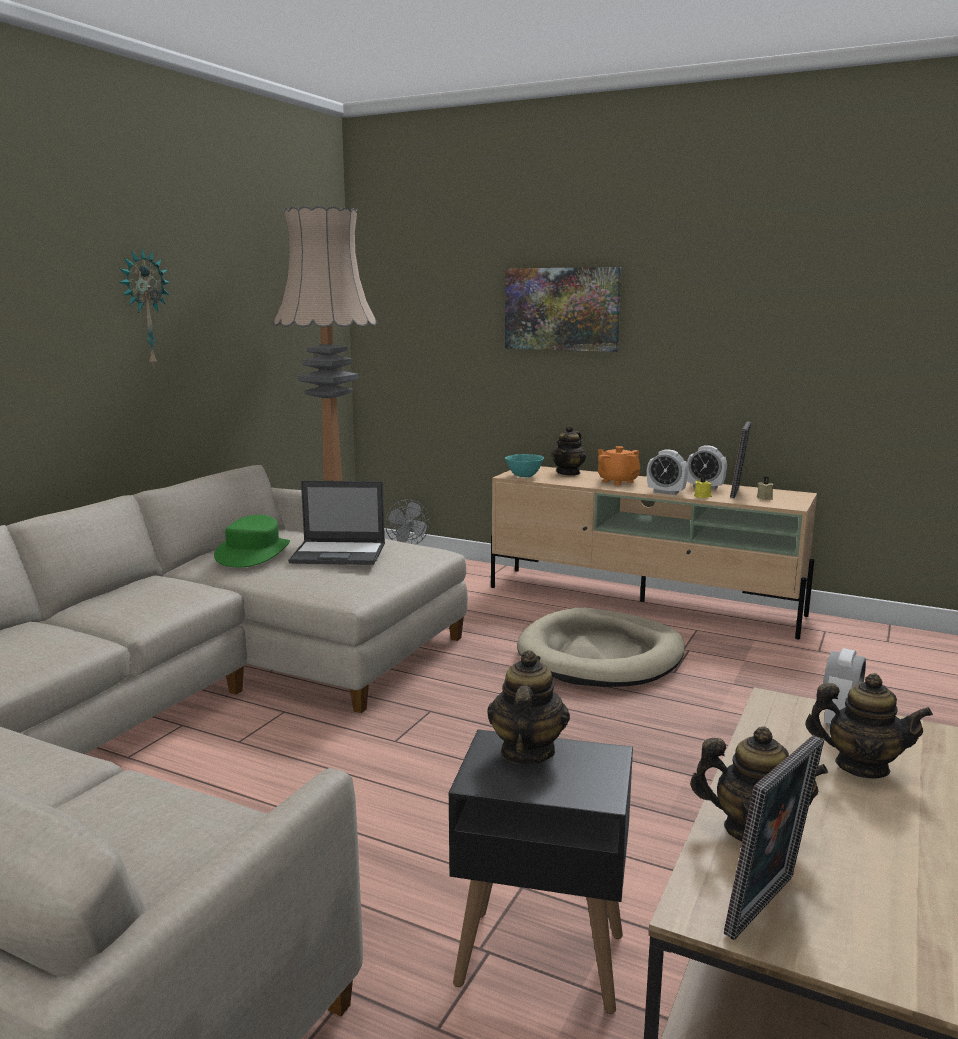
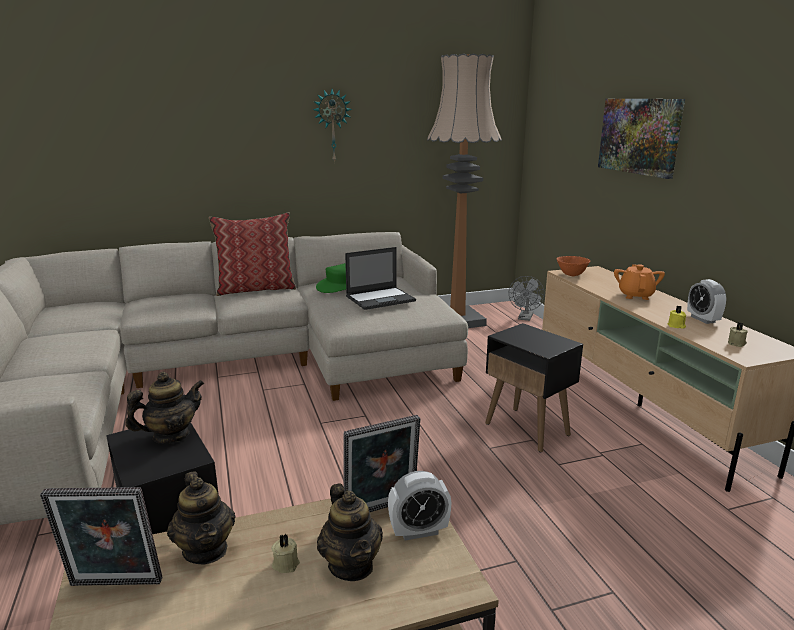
camera: 45 degrees right, 5 degrees up
(116, 591) = (256, 289): none -> pillow
(339, 553) = (381, 298): laptop -> laptop turned 75 degrees counterclockwise
(523, 476) = (571, 275): turquoise bowl -> orange bowl
(568, 473) = (614, 280): teapot -> none
(601, 655) = (527, 429): beige dog bed -> black side table
(666, 492) = (651, 314): alarm clock -> none
(738, 492) = (722, 332): picture frame -> picture frame (381, 510)
(825, 796) = (285, 563): none -> beige candle

